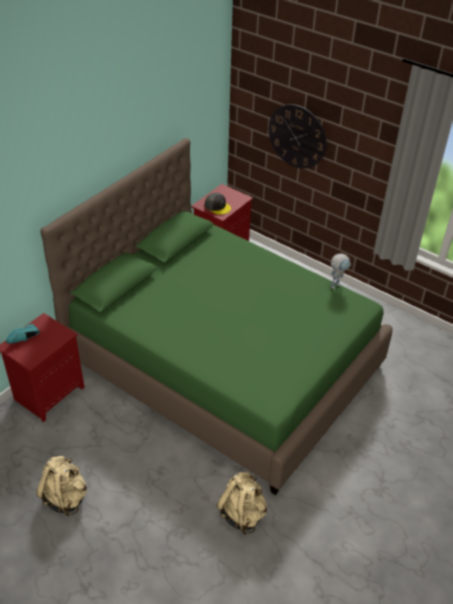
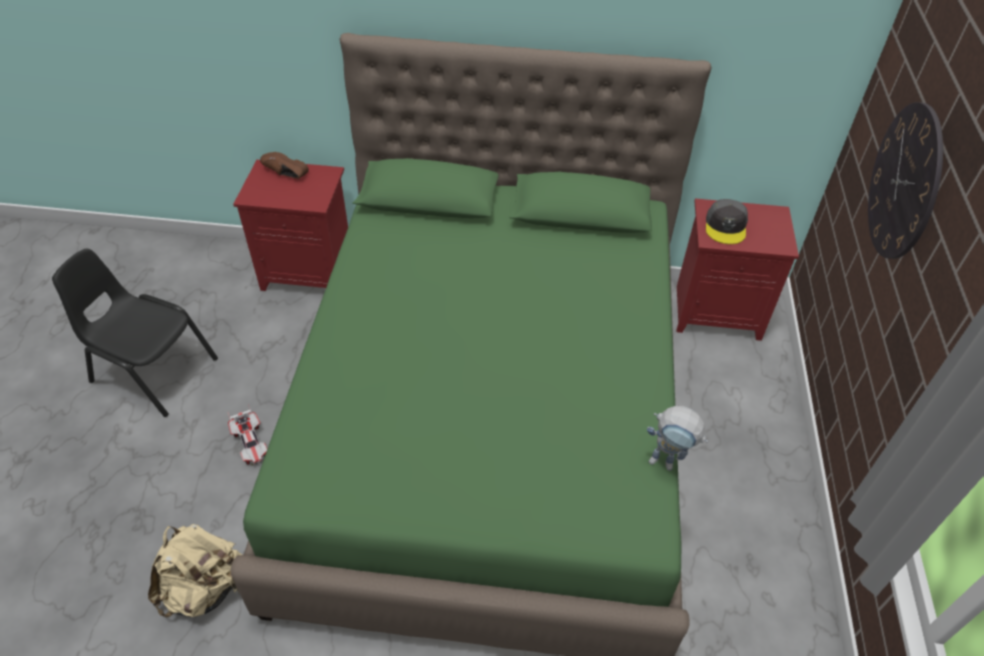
camera: 60 degrees right, 5 degrees up
(24, 339) = (284, 174): turquoise shoe -> brown shoe
(65, 497) = (153, 370): beige backpack -> black chair
(162, 465) = (251, 443): none -> toy car

